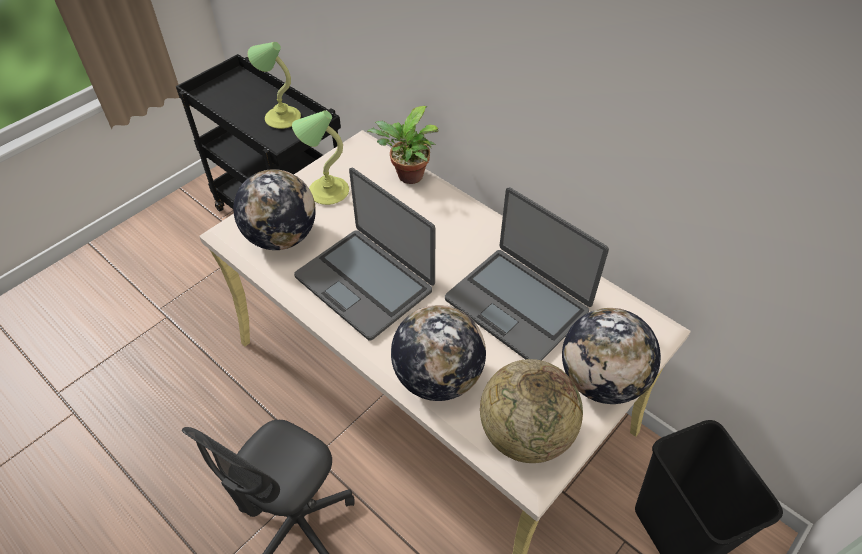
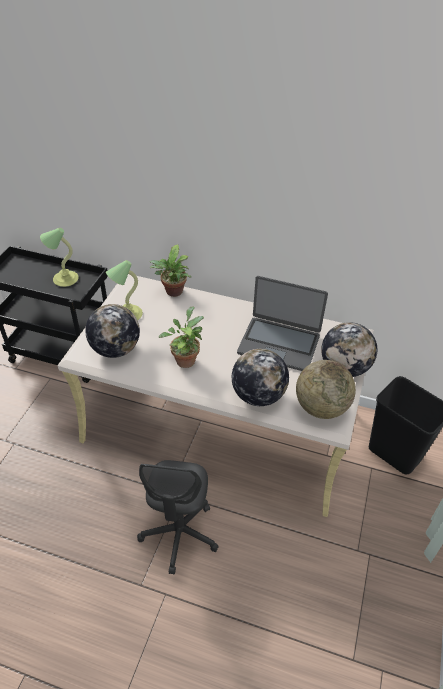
camera: 25 degrees left, 5 degrees down
(365, 283) = (185, 359): laptop -> potted plant

